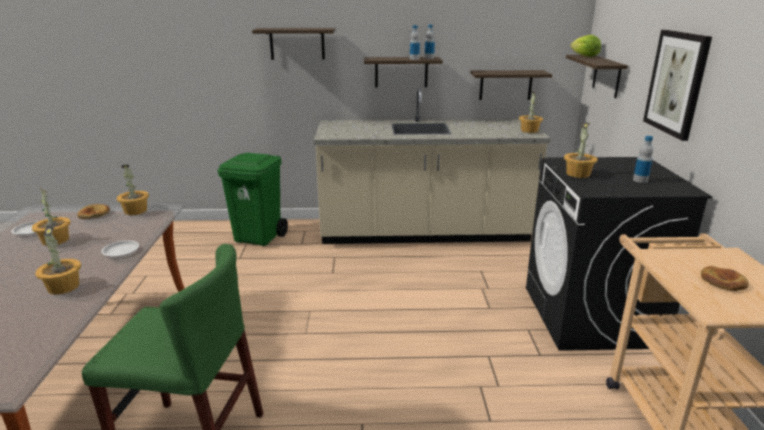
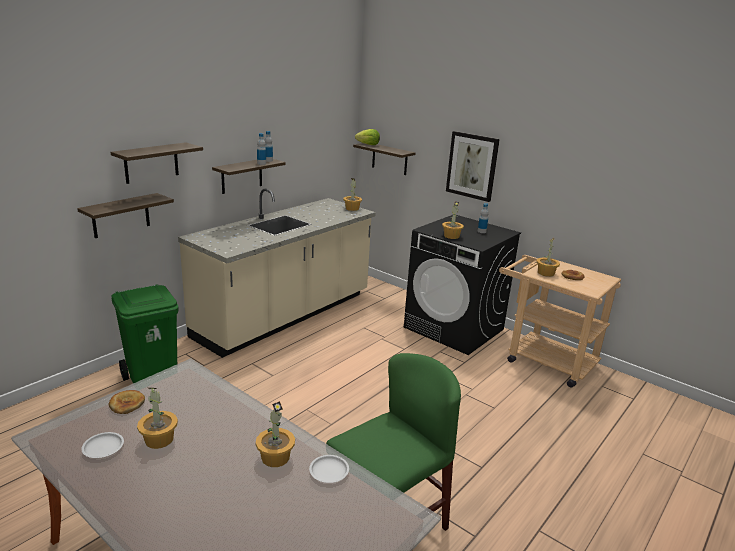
camera: 50 degrees left, 0 degrees up
(121, 251) = (245, 413): white plate -> white plate (328, 471)
(135, 211) = (163, 382): potted plant -> potted plant (546, 273)
(505, 85) = (313, 173): shelf -> shelf (121, 216)

